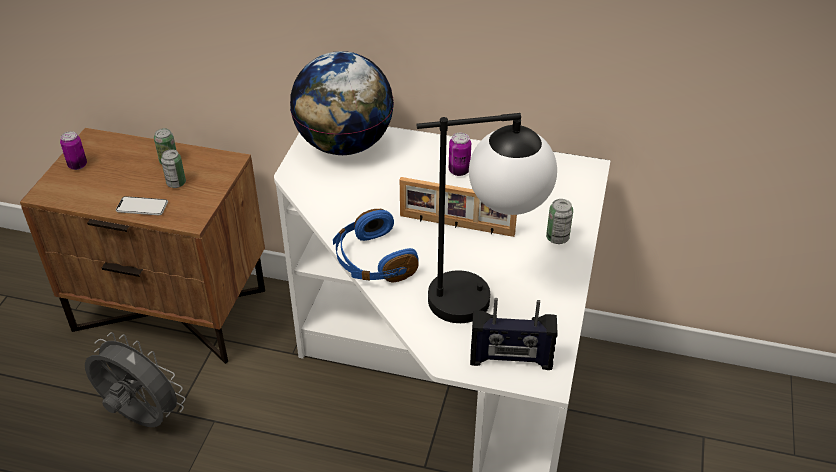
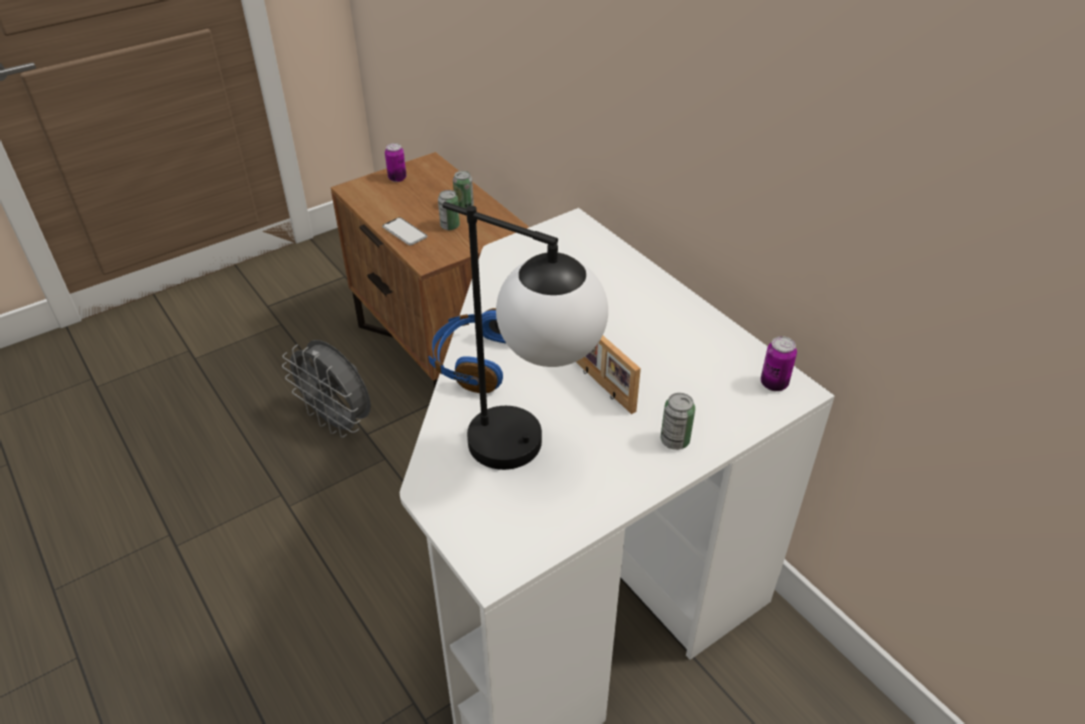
camera: 40 degrees right, 0 degrees up
(140, 418) = (339, 422): grey fan -> grey fan turned 150 degrees clockwise
(344, 145) = (574, 247): globe -> none
(459, 171) = (653, 323): can -> can (774, 384)
(511, 359) = (483, 527): radio -> none

